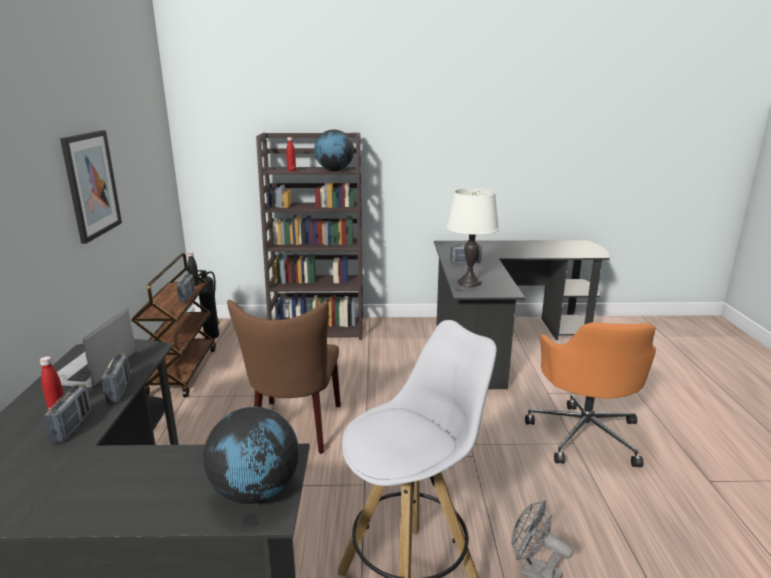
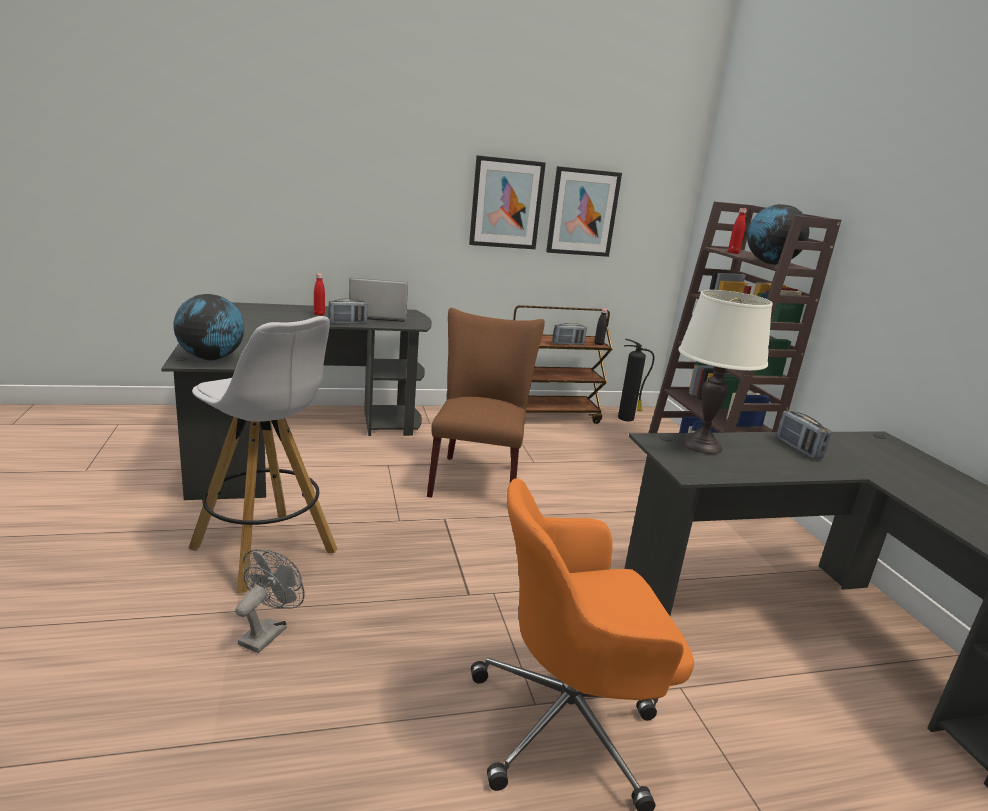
camera: 75 degrees right, 0 degrees up
(72, 426) = (300, 318): radio -> none
(131, 172) = (583, 212): none -> picture
(295, 430) = (477, 477): brown chair -> brown chair turned 105 degrees clockwise

